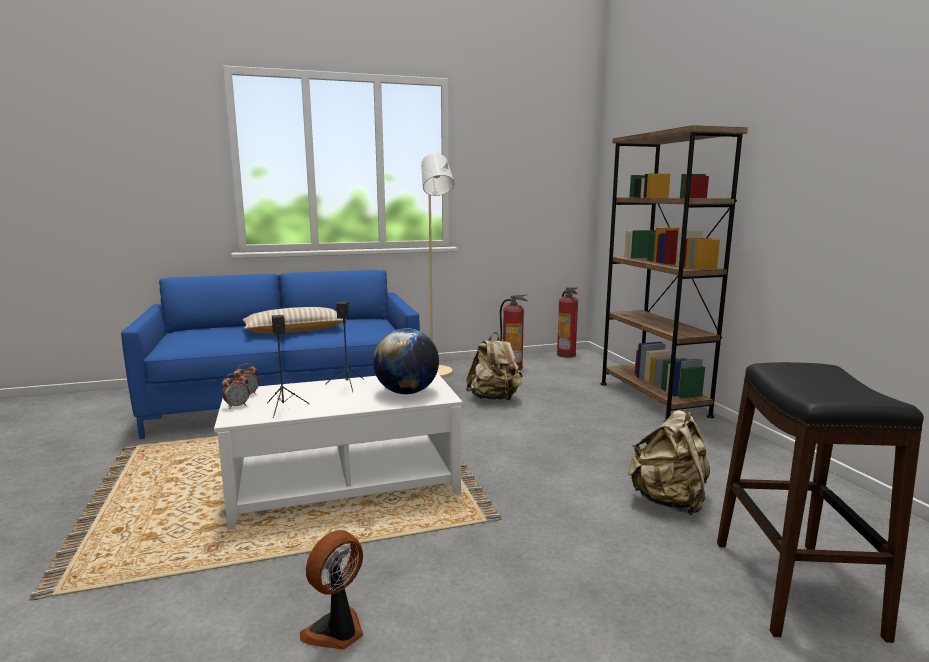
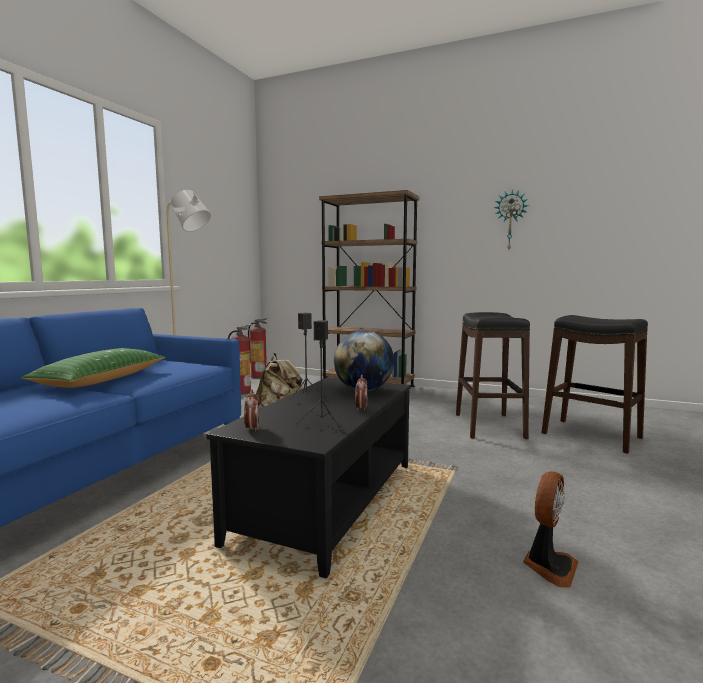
camera: 50 degrees left, 5 degrees down
(237, 406) = (278, 436): alarm clock -> alarm clock (361, 409)
(295, 331) = (101, 380): beige pillow -> green pillow
(337, 631) = (549, 566): fan -> fan turned 135 degrees counterclockwise
(345, 485) = (326, 500): white coffee table -> black coffee table
(668, 501) = (489, 426): beige backpack -> black stool
(880, 165) = (510, 220): none -> wall clock

